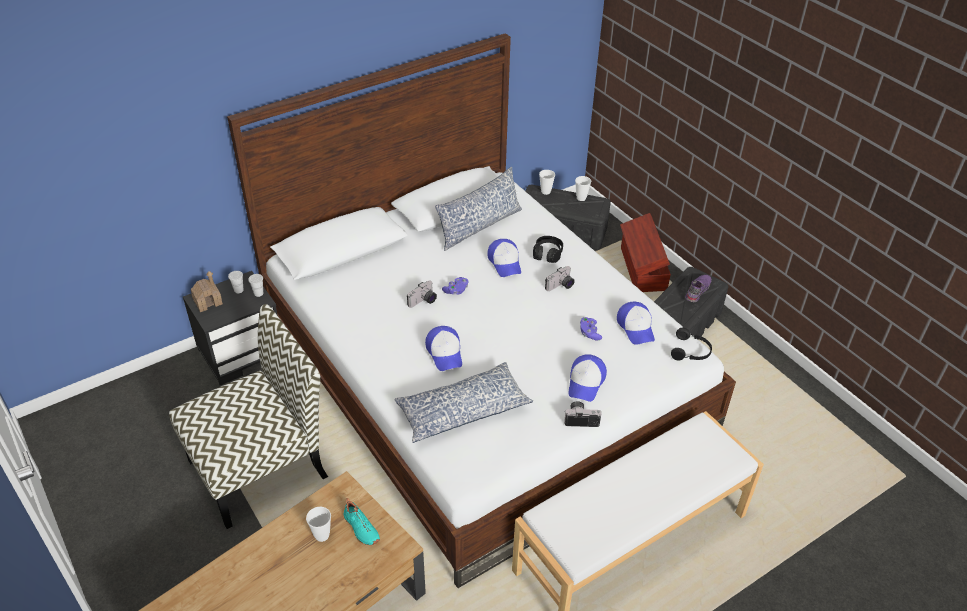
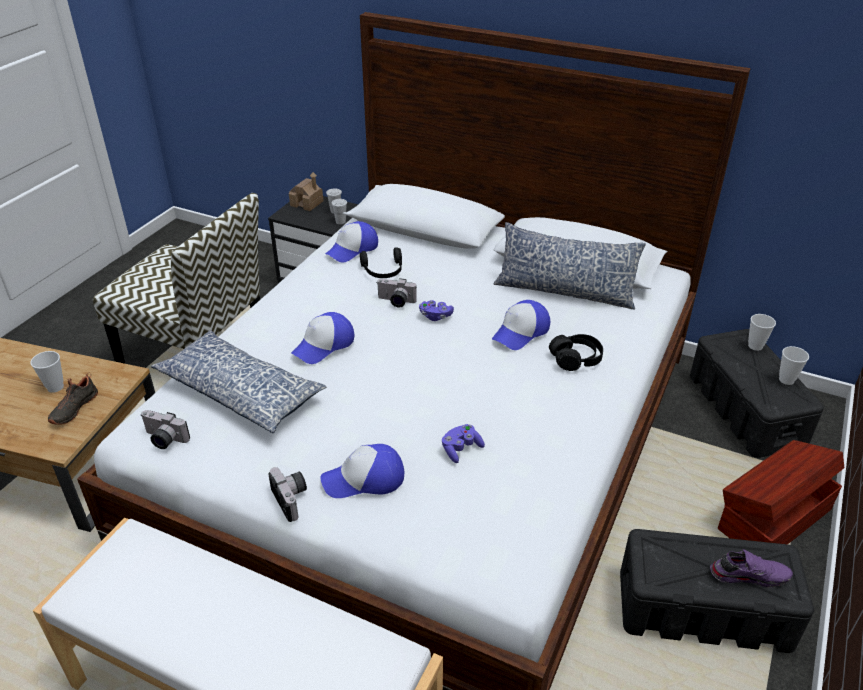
camera: 60 degrees right, 5 degrees down
(360, 529) = (73, 408): turquoise shoe -> black shoe
(560, 286) = (525, 391): camera -> camera (163, 440)
(636, 327) = (515, 492): cap -> cap (352, 249)
(691, 351) = (519, 573): black headphones -> black headphones (383, 271)

